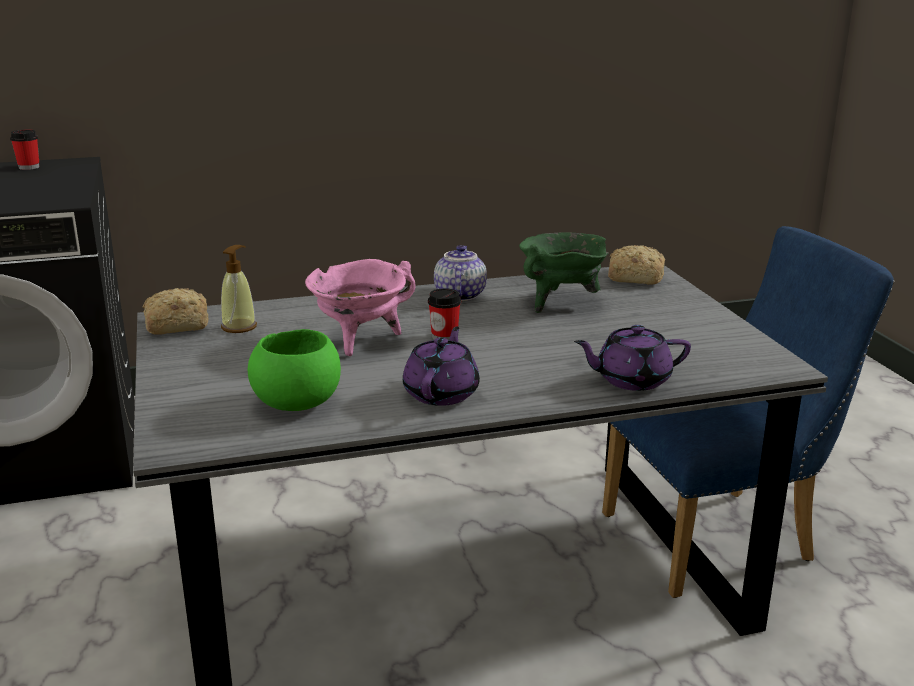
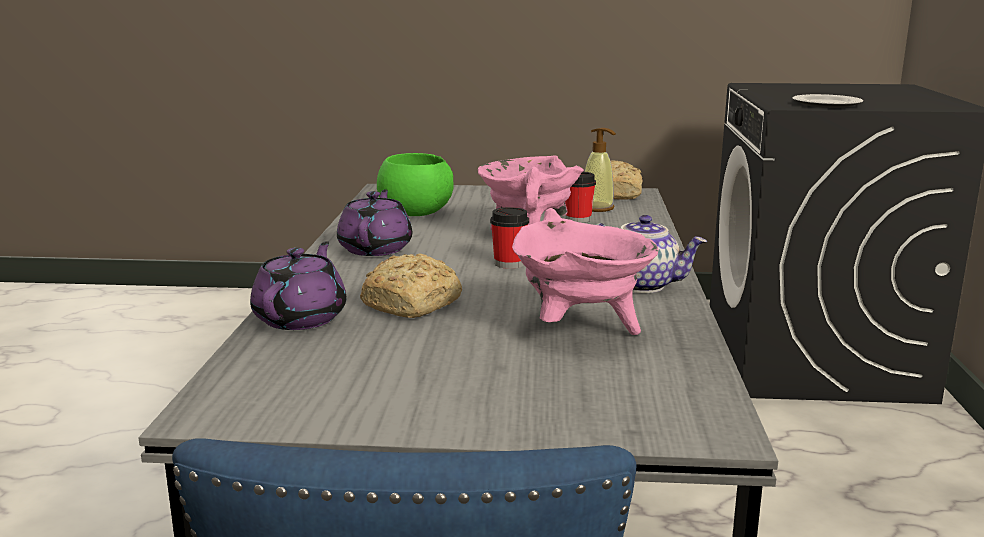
camera: 110 degrees right, 5 degrees down
(29, 167) = (931, 101): cup -> cup (578, 219)
(53, 191) = (826, 104): none -> plate
(442, 393) = (376, 248): purple teapot -> purple teapot turned 120 degrees counterclockwise
(561, 302) = (580, 331): green cooking pot -> pink cooking pot
(633, 277) = (674, 406): bread -> bread (414, 304)

